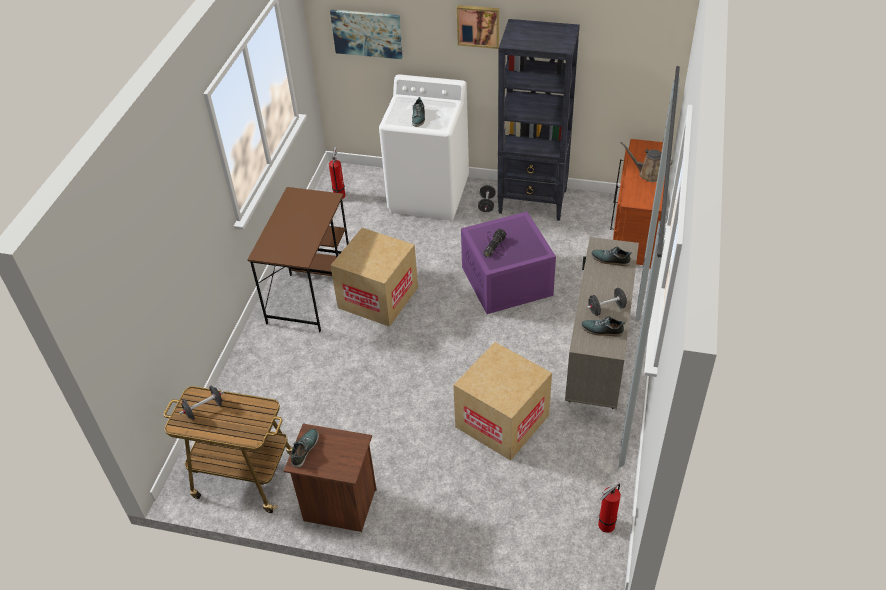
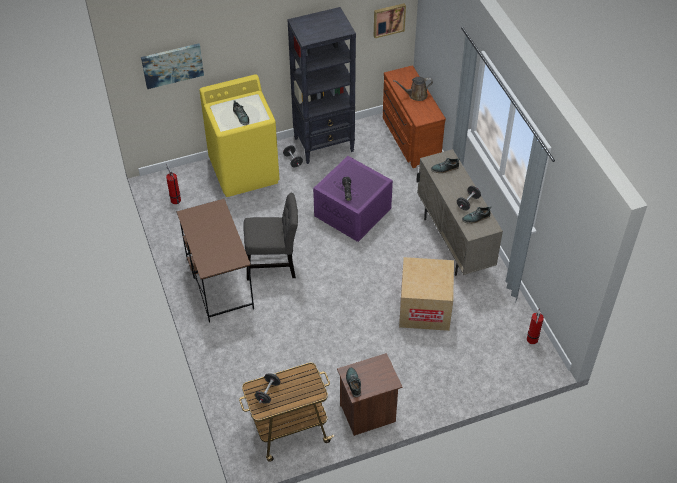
camera: 35 degrees left, 5 degrees up
(378, 297) = (273, 265): cardboard box -> grey chair
(429, 195) = (244, 171): white washing machine -> yellow washing machine
(478, 25) = (263, 31): picture -> picture (388, 19)

